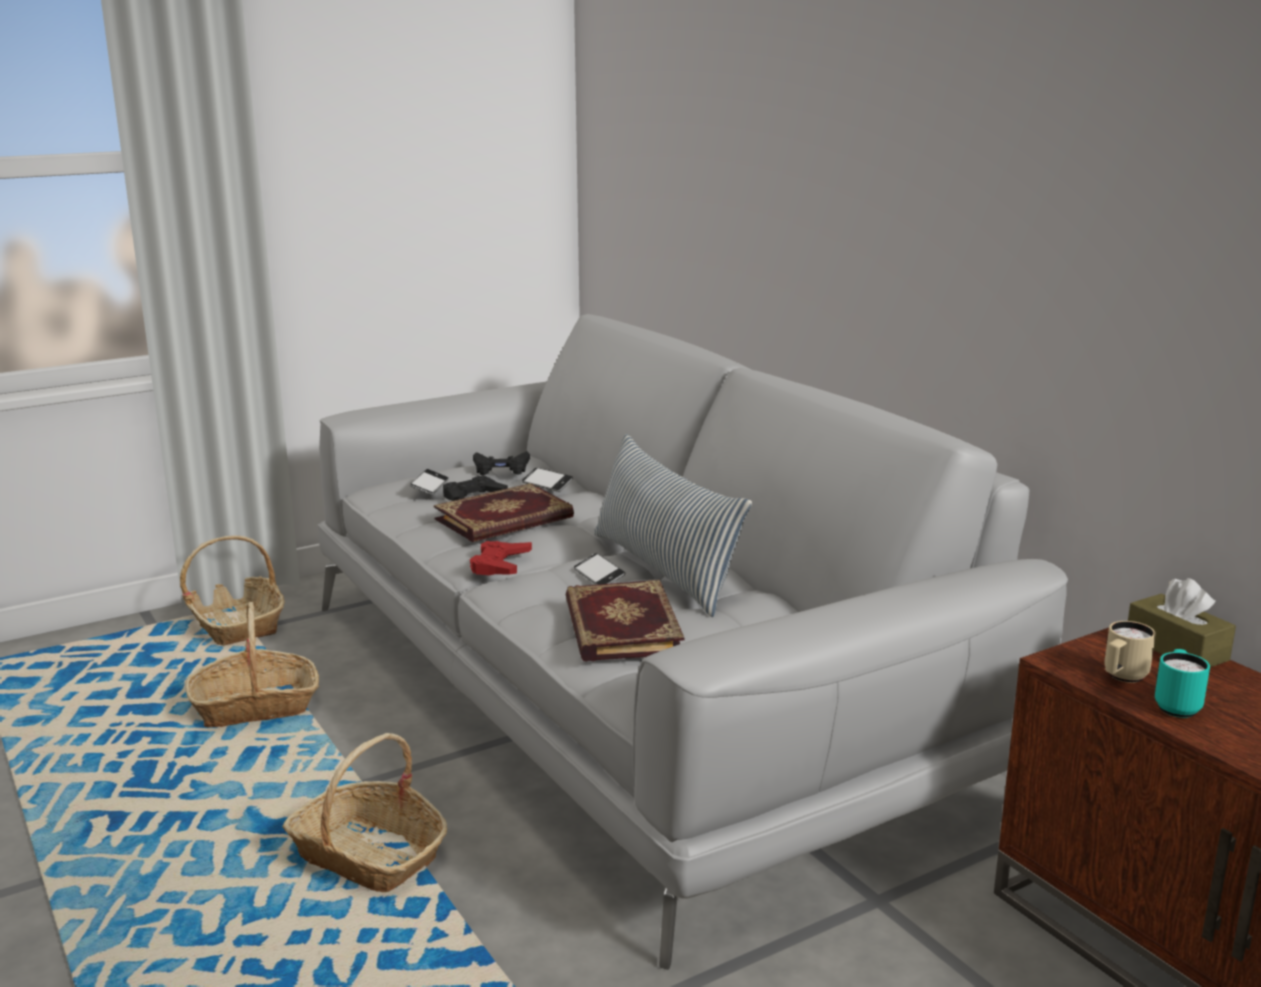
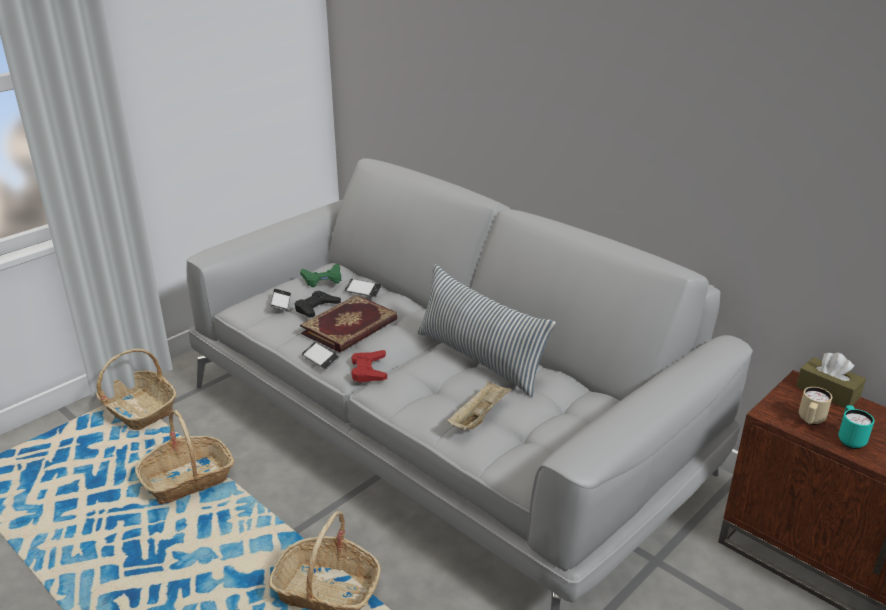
camera: 15 degrees left, 10 degrees up
(501, 468) = (322, 279): black game controller -> green game controller
(599, 576) = (442, 372): phone -> phone (320, 359)
(620, 627) = (479, 416): book -> beige tray

